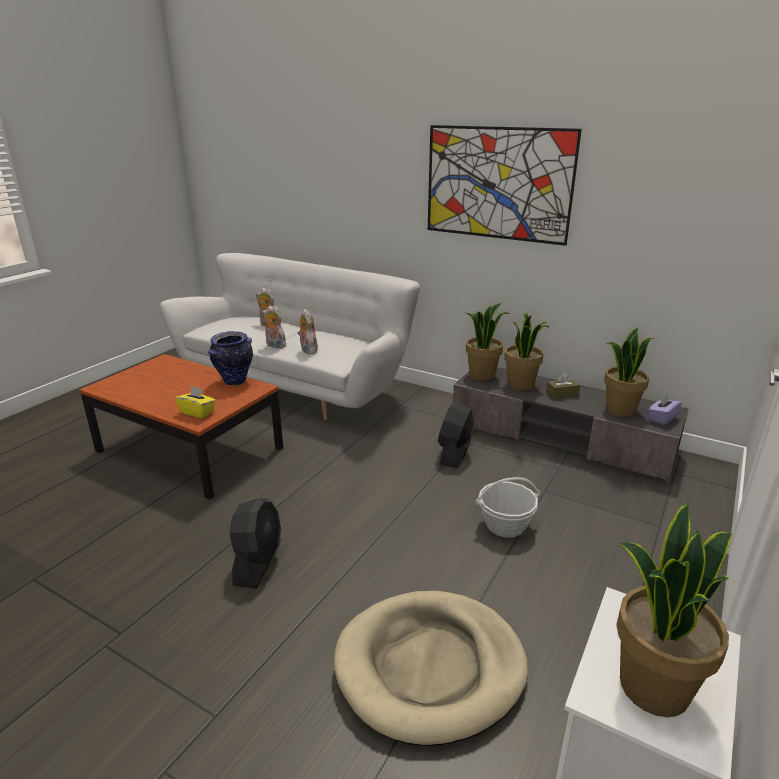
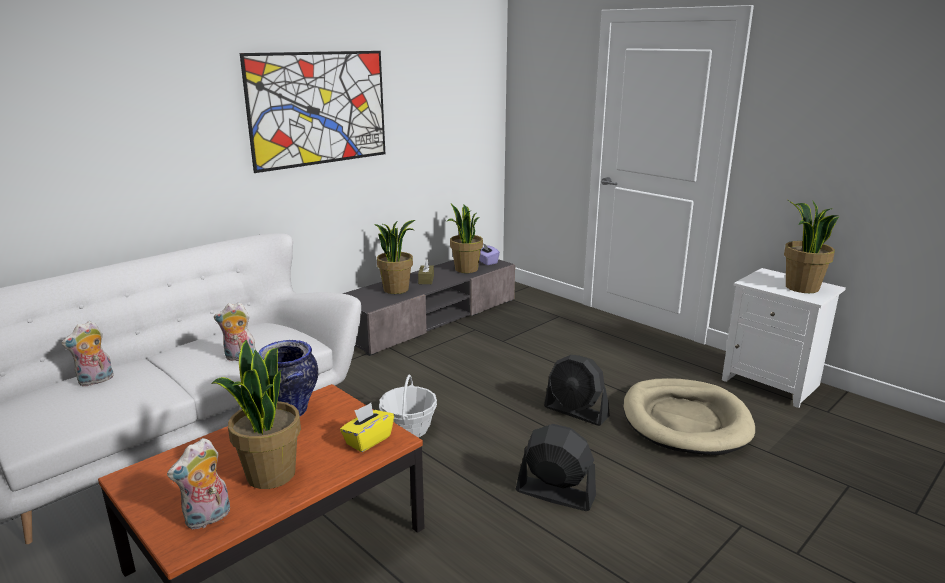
camera: 75 degrees left, 5 degrees down
(274, 345) = (189, 380): plush toy -> plush toy (208, 519)
(454, 453) = (424, 365): black fan -> black fan (576, 412)
(482, 375) = (362, 299): potted plant -> potted plant (270, 474)
(505, 525) = (539, 364): basket -> basket (409, 428)

